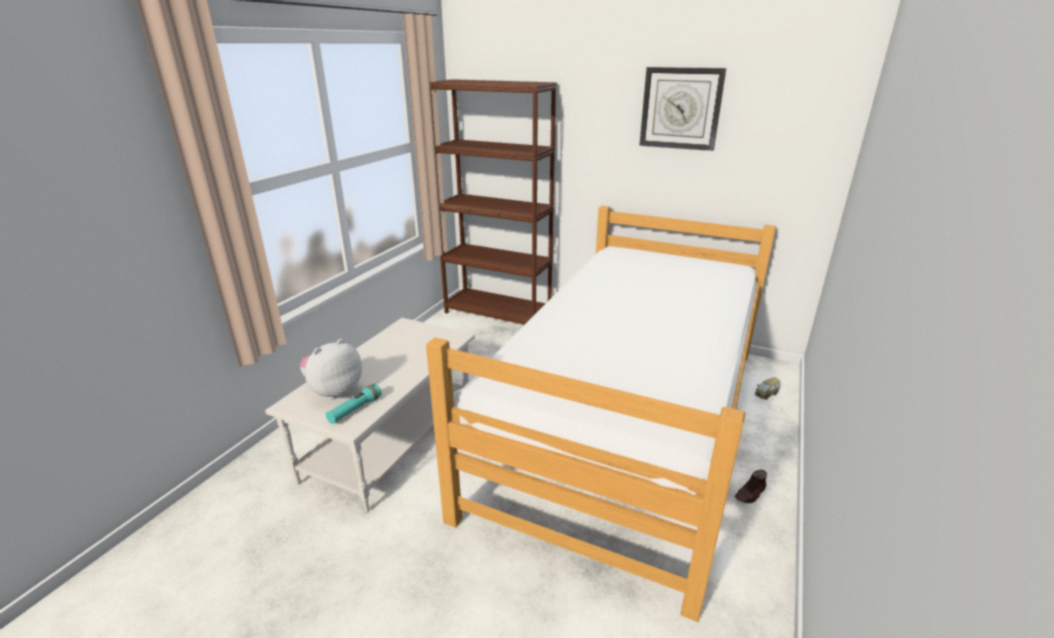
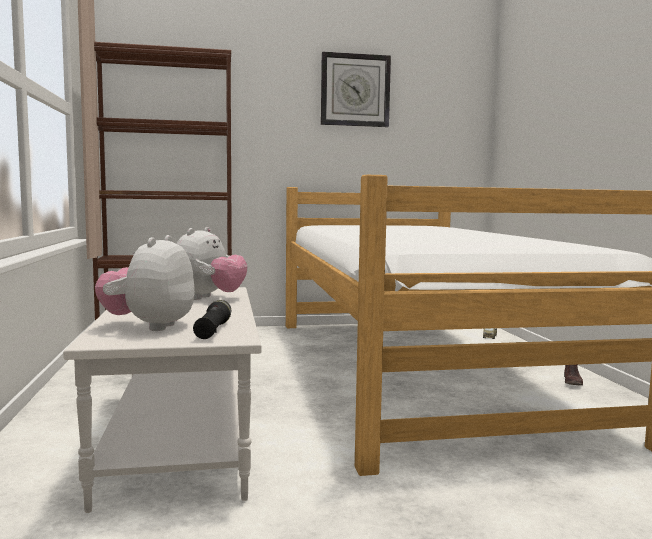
camera: 35 degrees left, 20 degrees down
(355, 410) = (213, 330): turquoise flashlight -> black flashlight
(421, 351) = (208, 298): none -> plush toy

